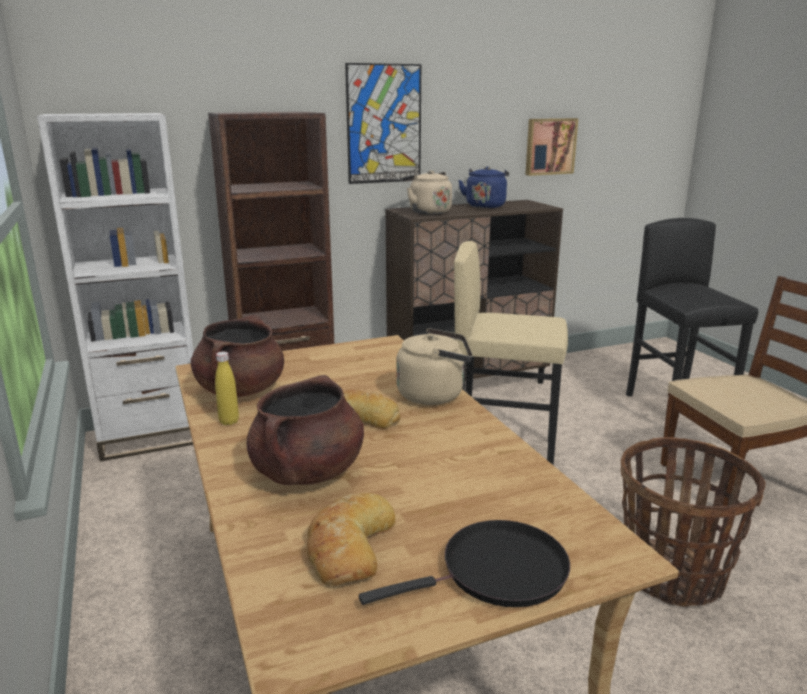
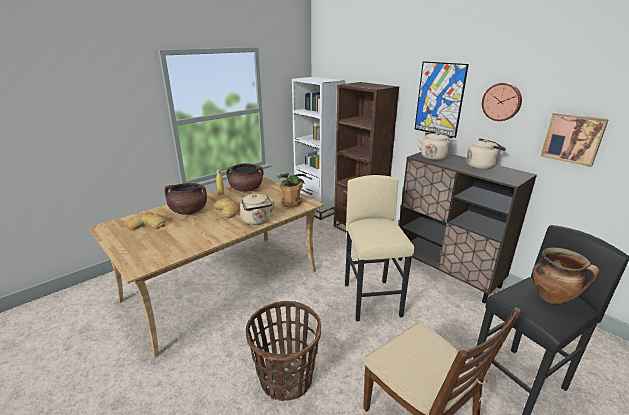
camera: 70 degrees right, 5 degrees up
(372, 357) = (291, 203): none -> potted plant
(472, 114) = (502, 101): none -> wall clock
(485, 206) = (481, 166): blue kettle -> beige kettle
(496, 572) = (130, 248): black frying pan -> none
(697, 288) = (553, 297): none -> cooking pot

